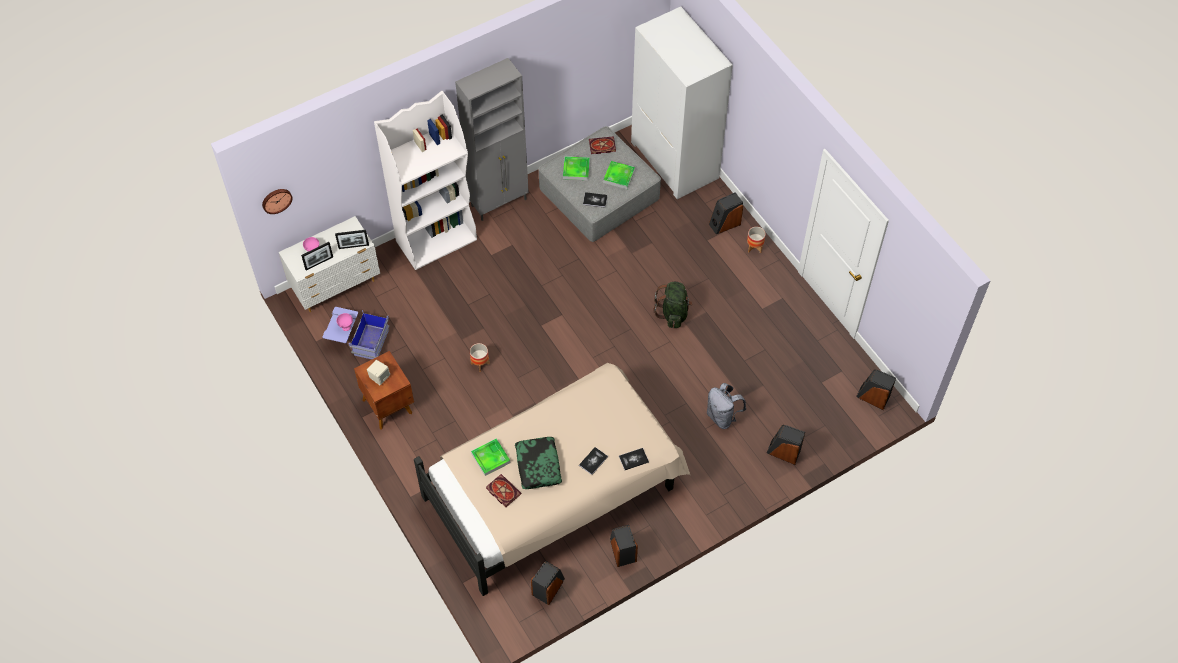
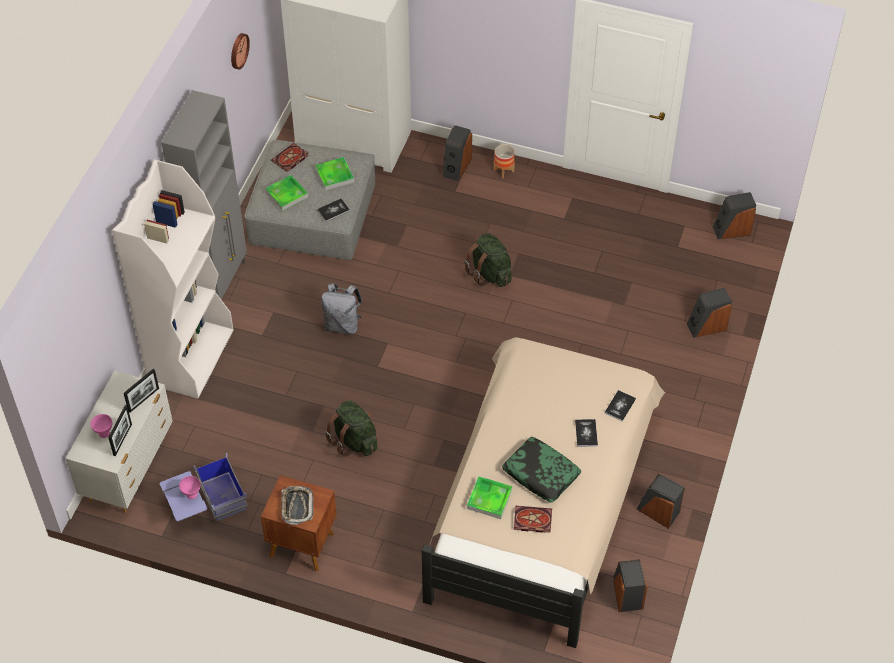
camera: 40 degrees left, 5 degrees down
(276, 200) = (52, 386): wall clock -> wall clock (238, 50)
(379, 377) = (297, 506): beige speaker -> tray
(480, 363) = (354, 441): planter -> green backpack
(722, 416) = (625, 333): grey backpack -> grey backpack (342, 324)

